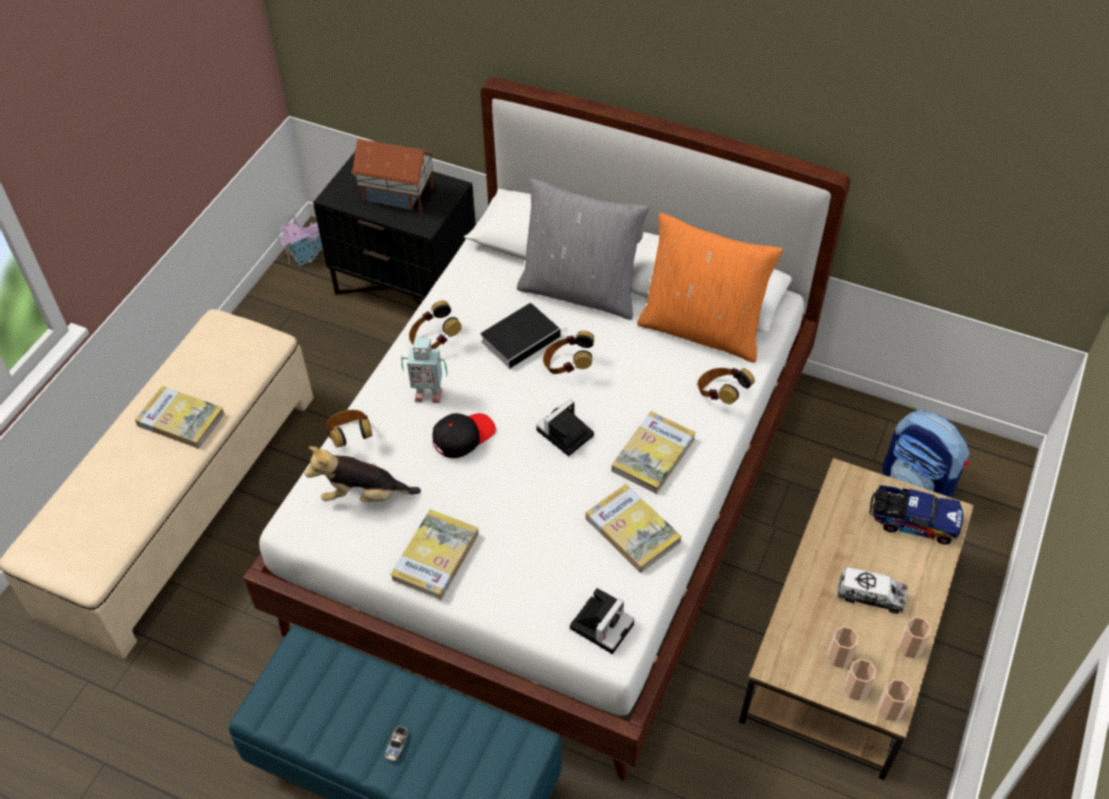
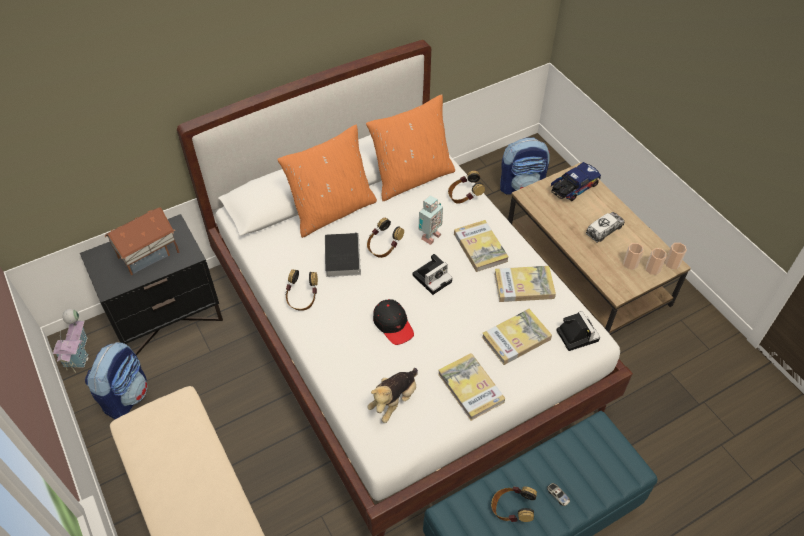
camera: 55 degrees left, 0 degrees up
(181, 419) = (197, 492): book -> book (516, 338)
(294, 317) = (126, 395): none -> backpack
(350, 437) = (340, 384): headphones -> headphones (511, 510)
(427, 394) = (342, 325): toy robot -> toy robot (429, 236)
(463, 437) = (393, 325): black cap -> black cap turned 150 degrees clockwise
(564, 434) = (432, 277): camera -> camera turned 120 degrees counterclockwise
(580, 290) = (332, 210): grey pillow -> orange pillow
(910, 647) = (643, 234): cup -> none

